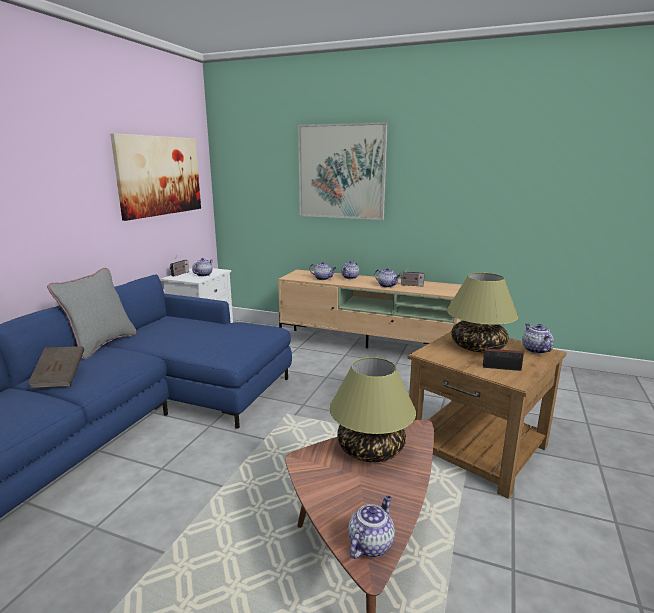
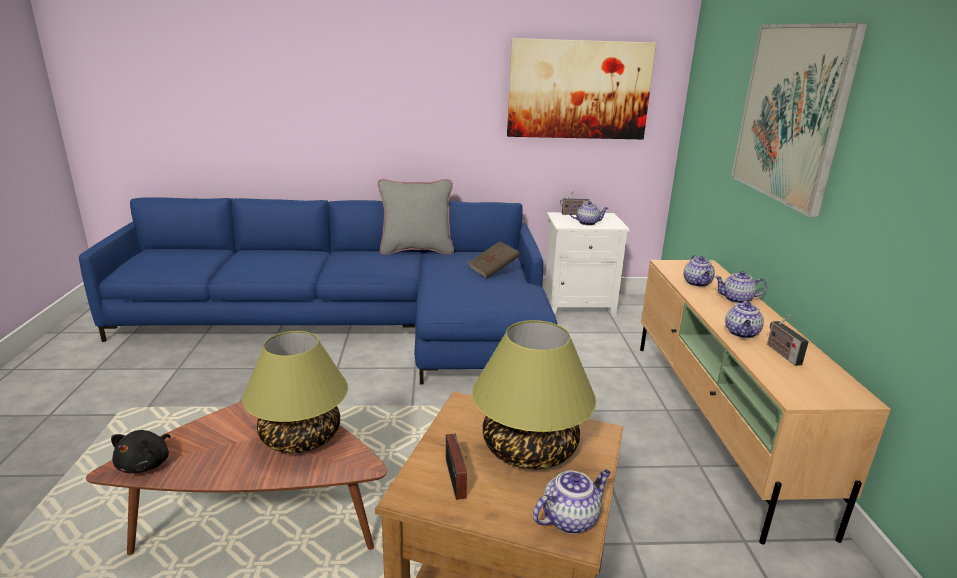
camera: 65 degrees right, 5 degrees up
(60, 378) = (342, 258): brown book -> brown book (493, 270)
(370, 544) = (146, 464): teapot -> black plush toy

